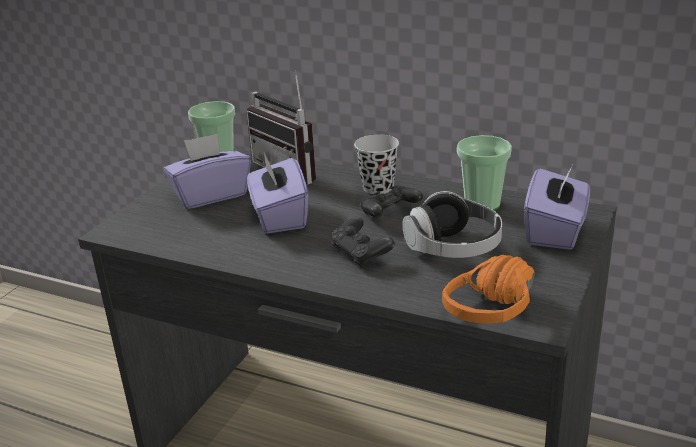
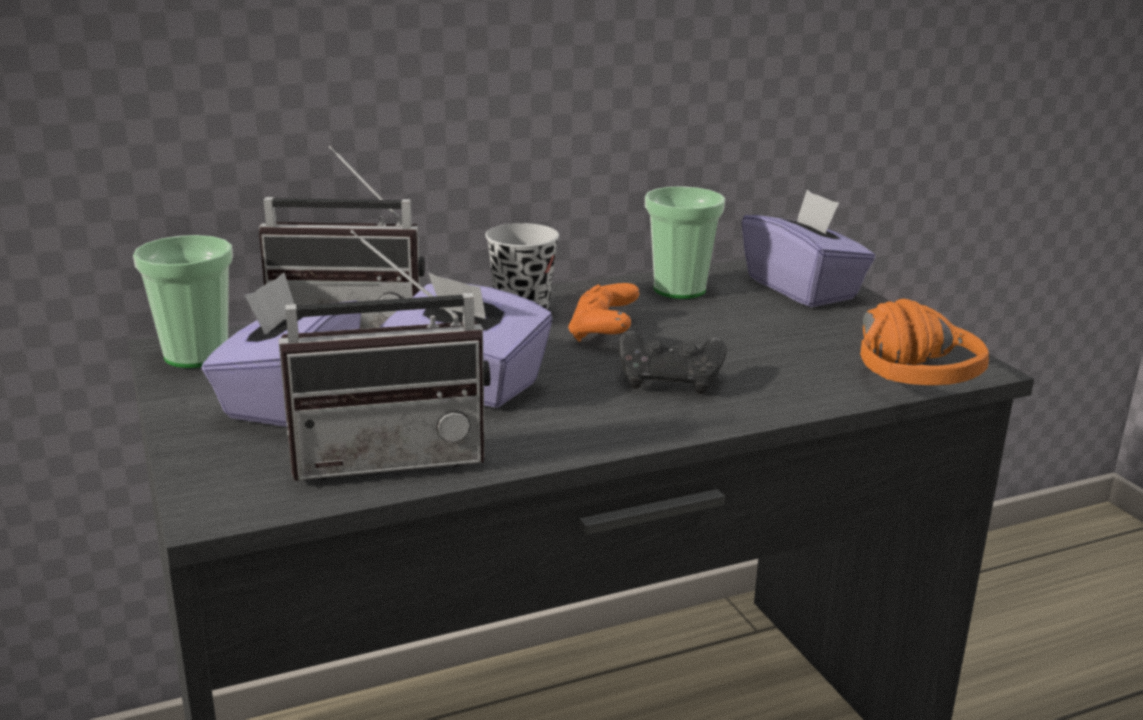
camera: 50 degrees left, 5 degrees down
(194, 236) = (390, 455): none -> radio
(389, 214) = (603, 332): black game controller -> orange game controller
(453, 248) = (749, 338): headphones -> none

